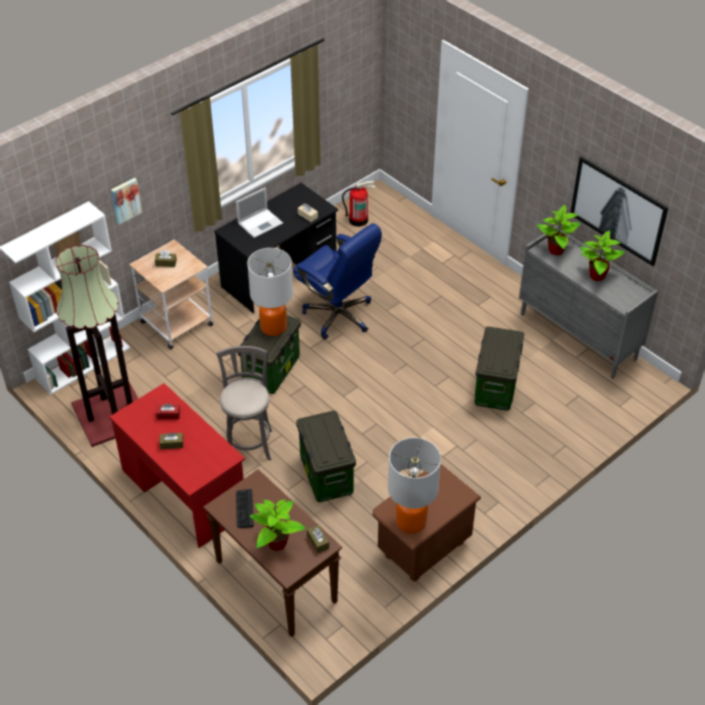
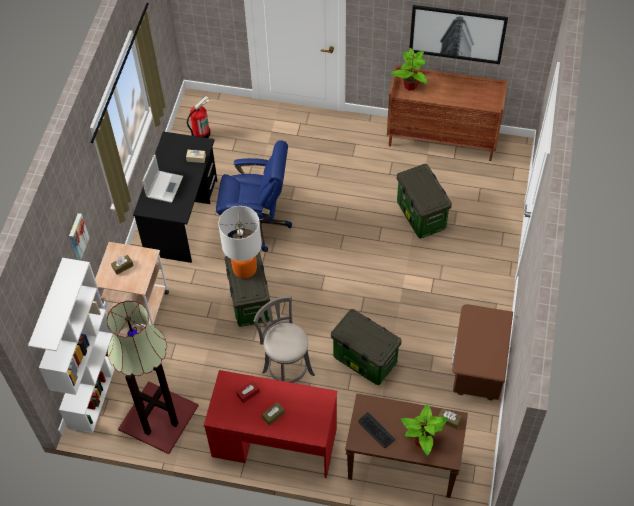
camera: 35 degrees left, 10 degrees up
(410, 521) = (485, 361): table lamp -> none
(578, 337) = (442, 141): grey cabinet -> brown cabinet
(596, 276) = (455, 91): potted plant -> none

